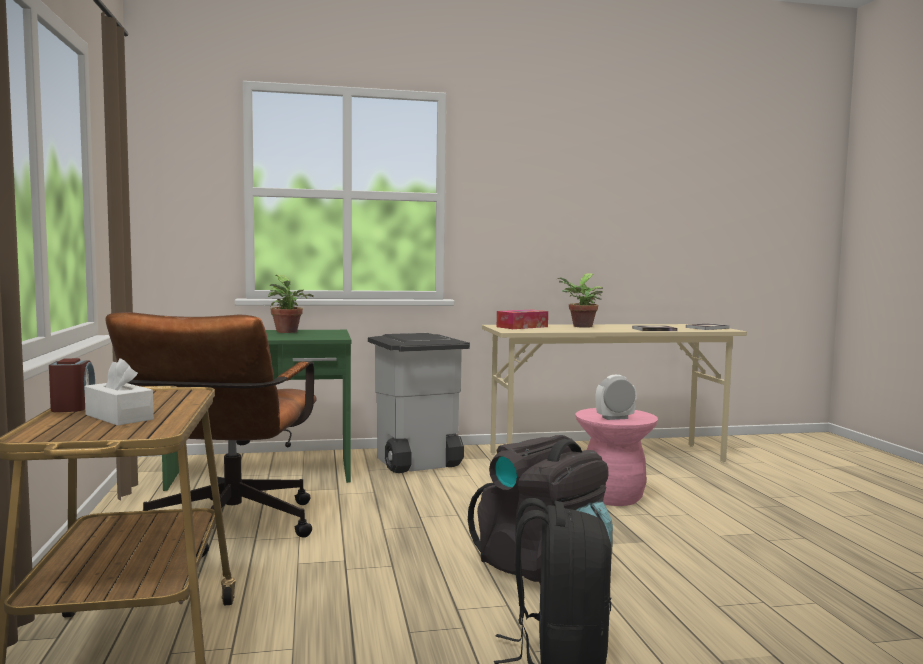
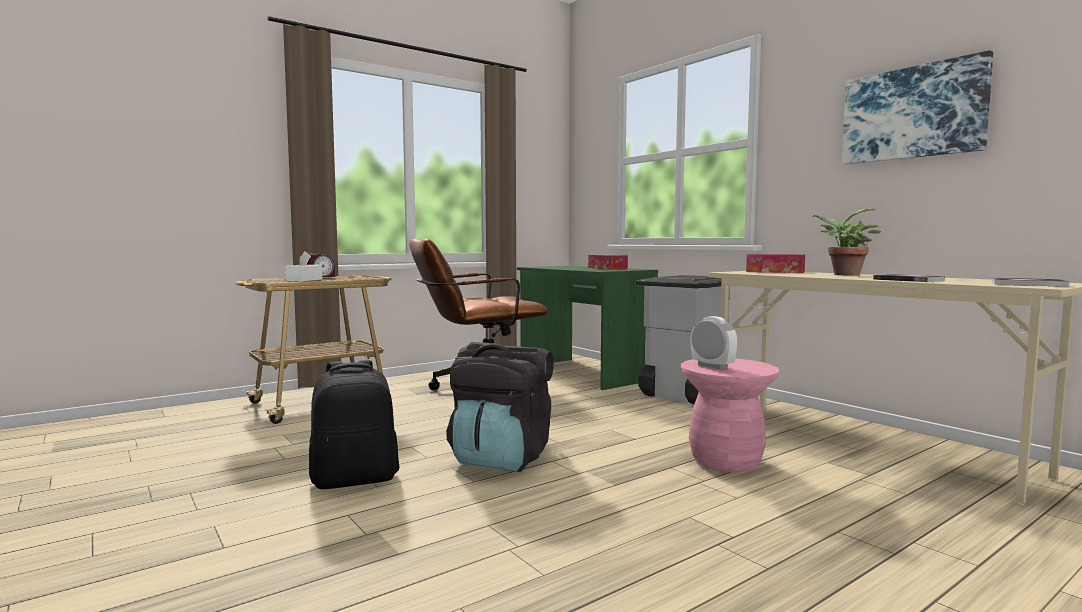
camera: 65 degrees right, 0 degrees up
(288, 332) = (607, 268): potted plant -> tissue box
(581, 198) = (913, 113): none -> picture

